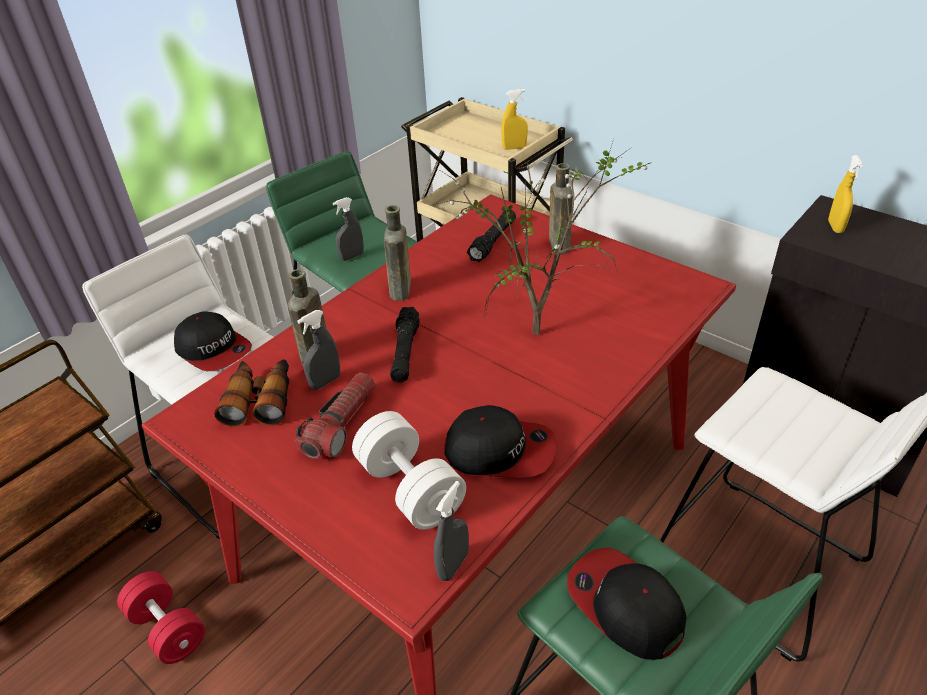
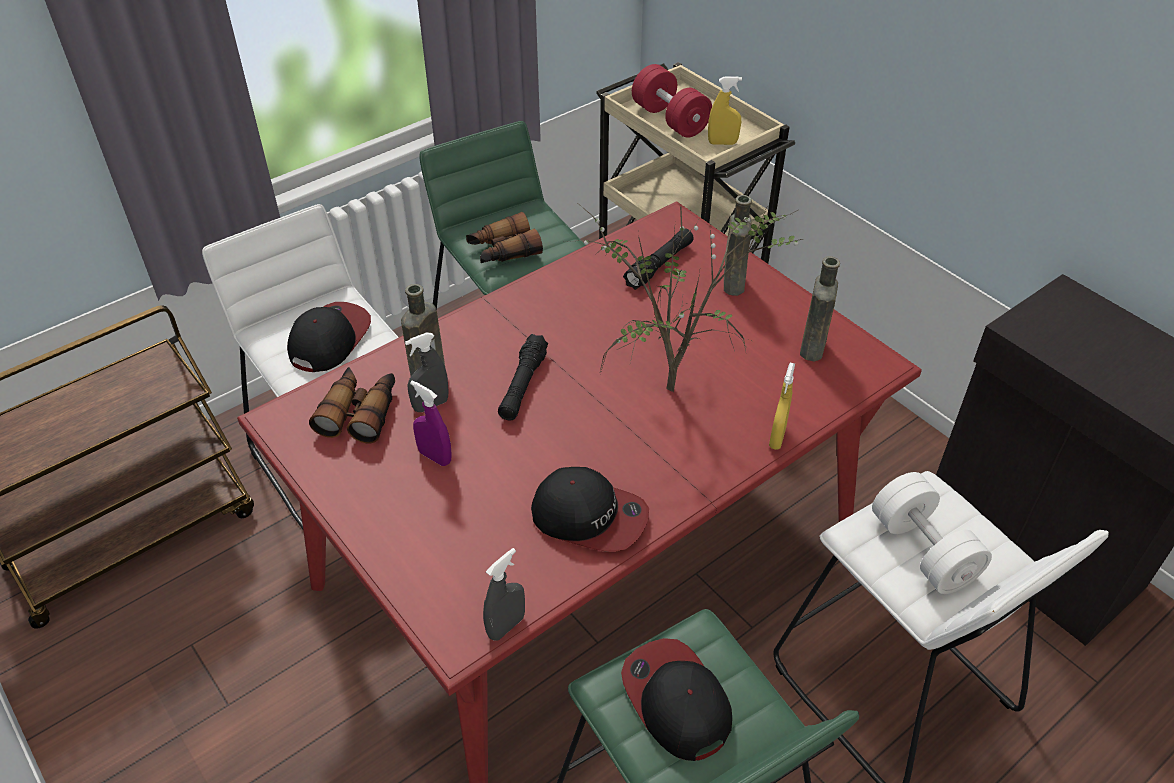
camera: 10 degrees right, 5 degrees up
(167, 628) = (240, 623): red dumbbell -> red dumbbell (670, 119)
(214, 349) = (329, 339): cap -> cap turned 120 degrees counterclockwise
(341, 425) = (435, 457): flashlight -> purple spray bottle
(352, 257) = (503, 251): grey spray bottle -> binoculars
(400, 292) = (537, 312): brown bottle -> brown bottle (812, 350)
(410, 488) = (486, 539): white dumbbell -> white dumbbell (922, 550)
(835, 227) = (1060, 321): yellow spray bottle -> yellow spray bottle (777, 438)

